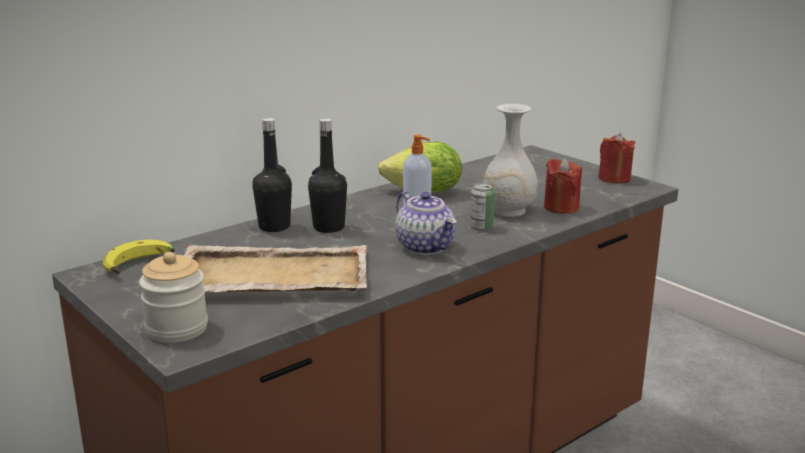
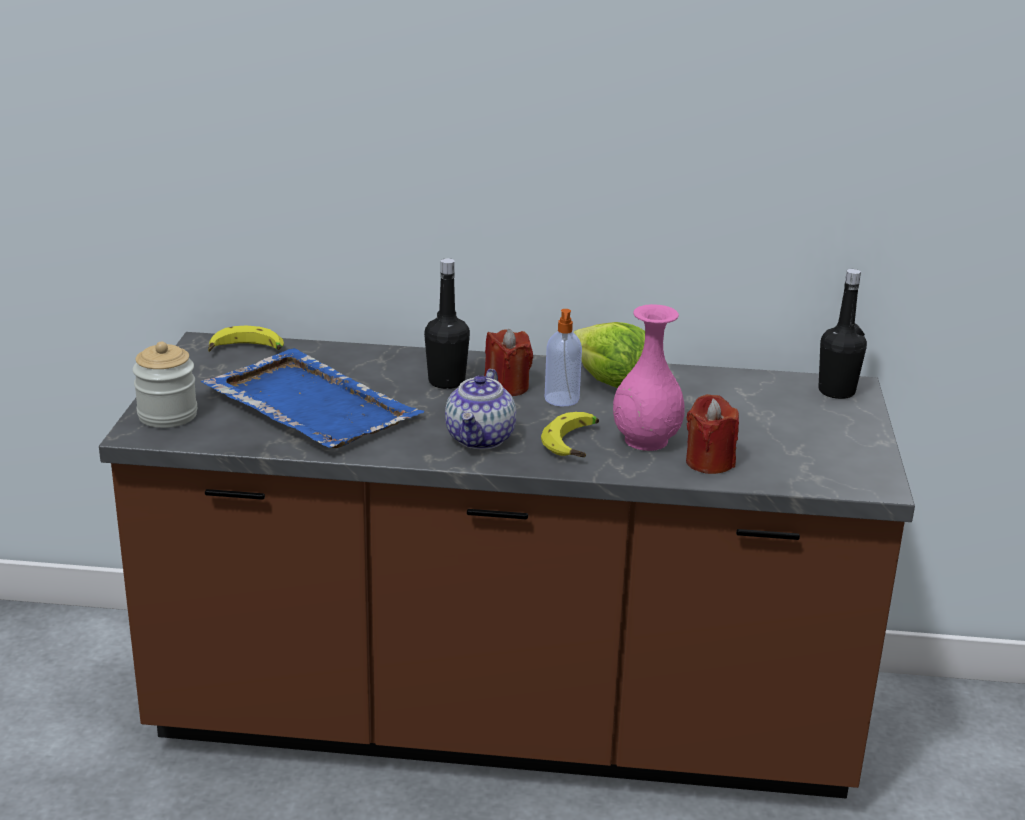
camera: 45 degrees right, 5 degrees up
(271, 276) = (310, 404): beige tray -> blue tray
(274, 227) = (406, 361): black bottle -> black bottle (836, 391)
(481, 227) = (576, 444): can -> banana
(508, 210) = (646, 440): white vase -> pink vase
(614, 178) = (863, 459): red candle -> red candle (507, 387)

